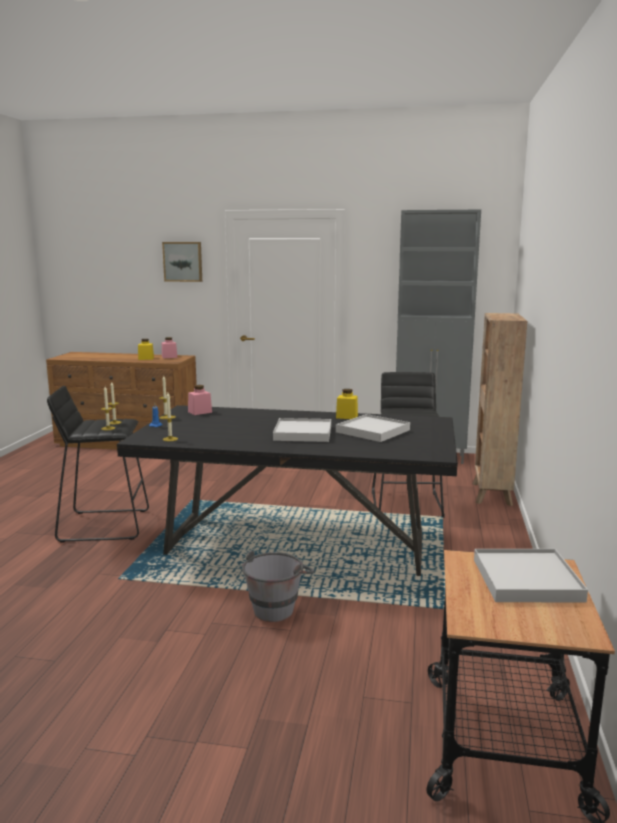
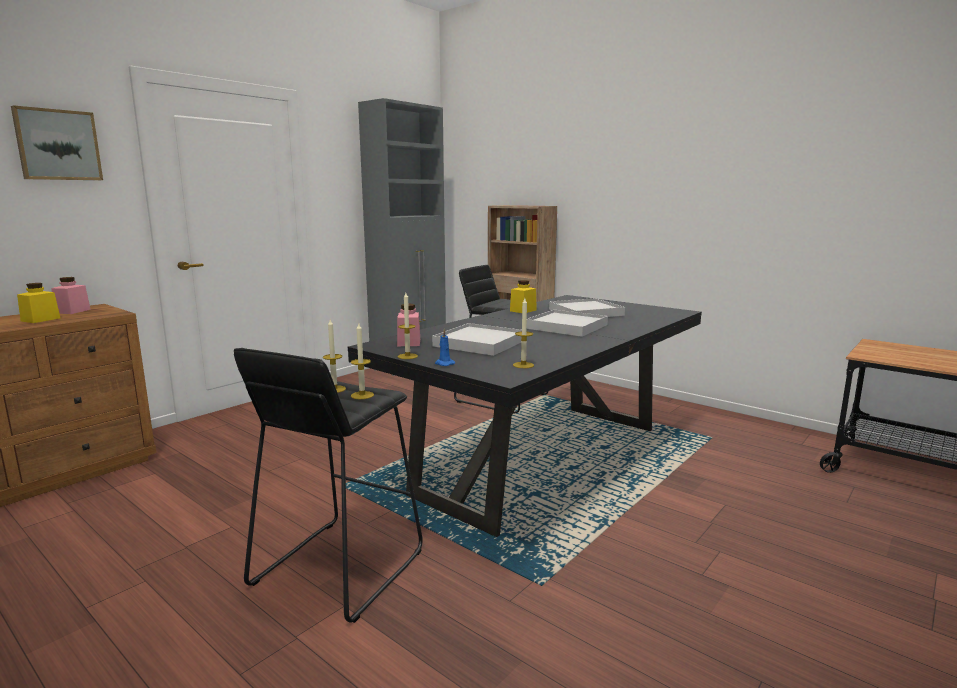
camera: 60 degrees left, 0 degrees up
(278, 607) = (676, 500): grey bucket -> none
(526, 580) = (902, 351): white tray -> white tray (480, 343)

